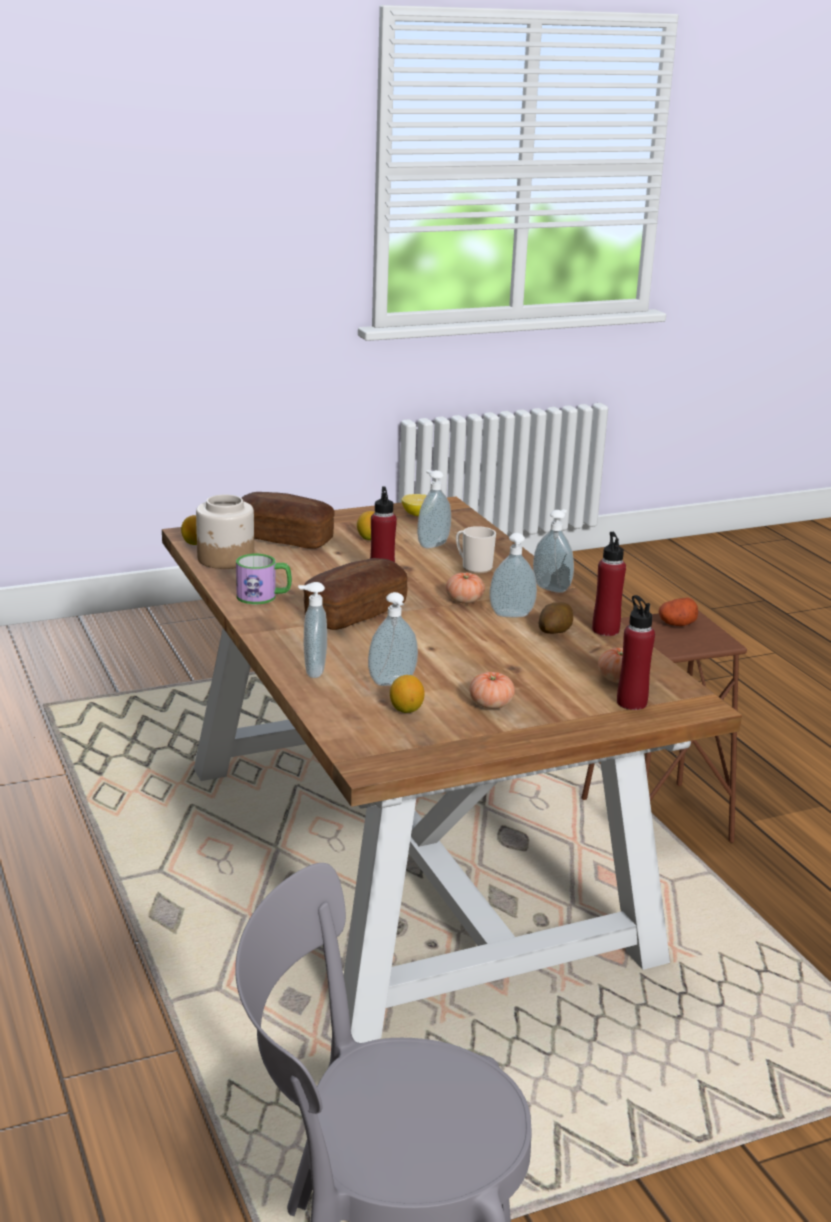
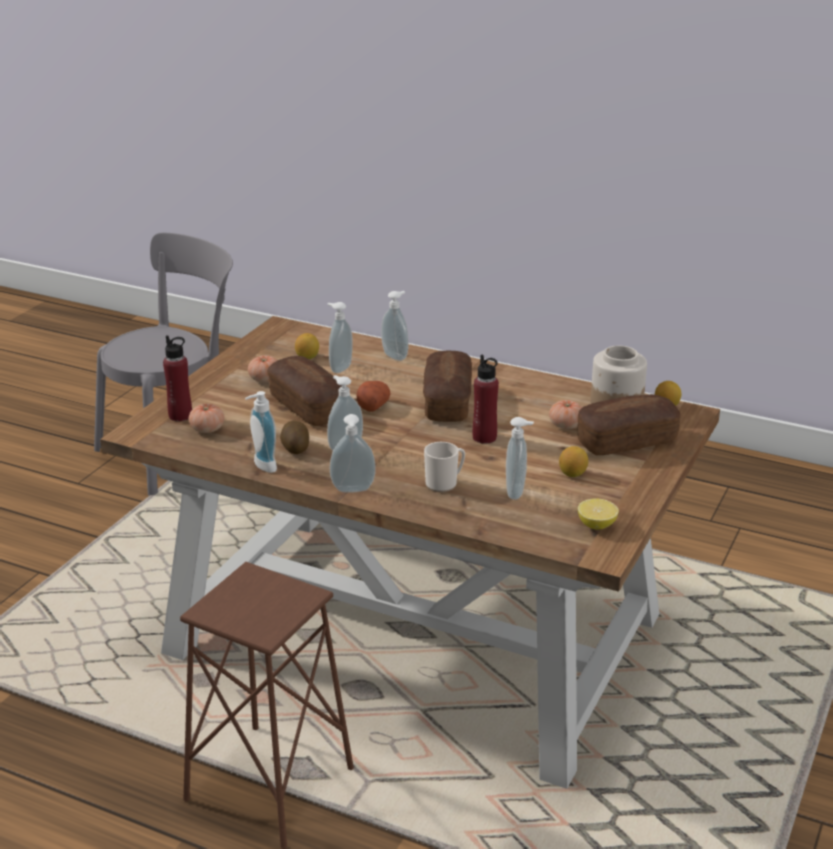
camera: 140 degrees right, 5 degrees up
(263, 596) = (525, 387): mug -> none
(464, 600) = (397, 446): tomato -> tomato (566, 425)
(489, 660) = (307, 407): none -> bread
(605, 630) = (261, 466): red bottle -> soap dispenser
(677, 624) = (267, 613): potato -> potato (373, 405)

